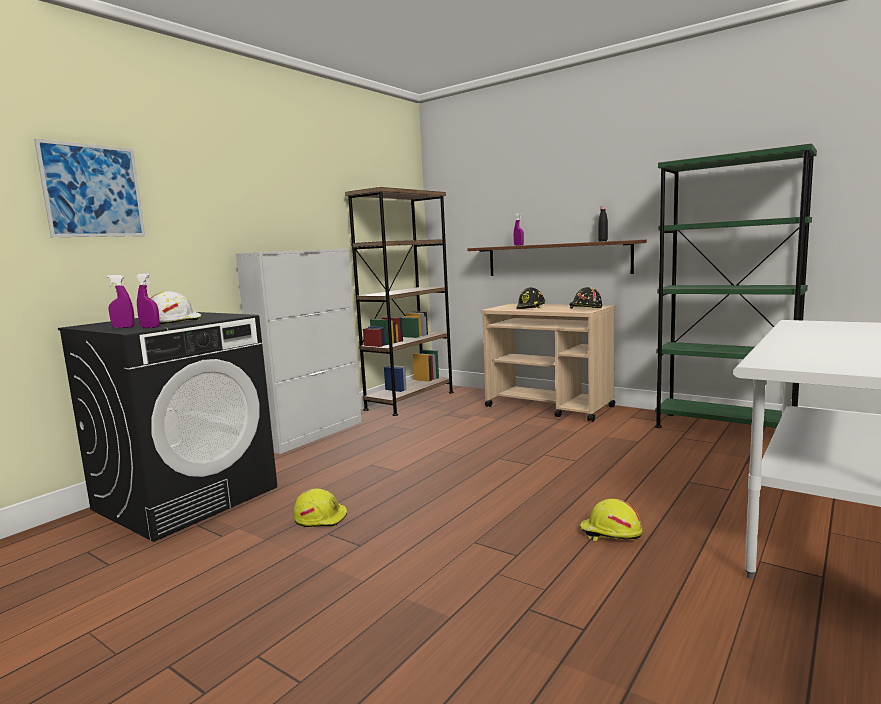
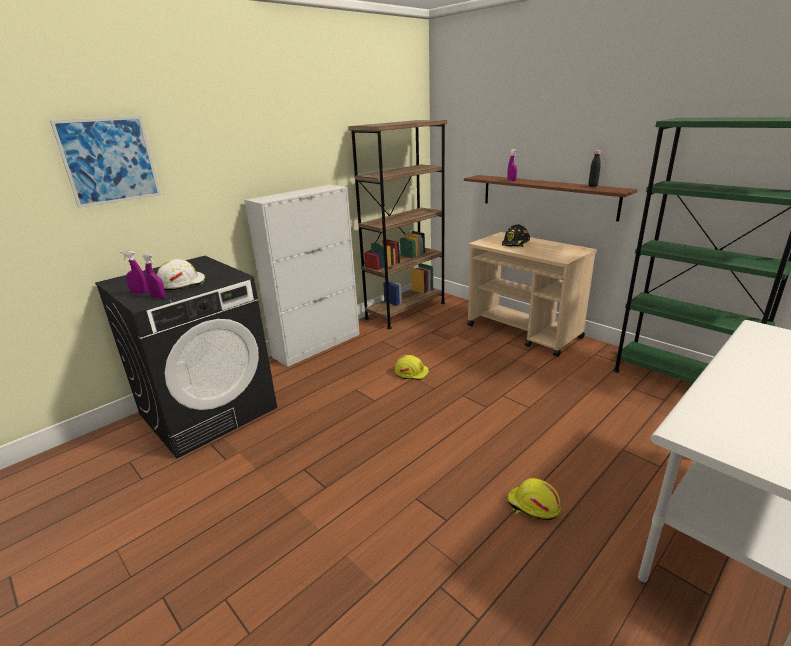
camera: 10 degrees right, 15 degrees up
(321, 518) = (302, 449): yellow hard hat -> yellow hard hat (412, 373)
(585, 308) = (565, 252): black hard hat -> none

